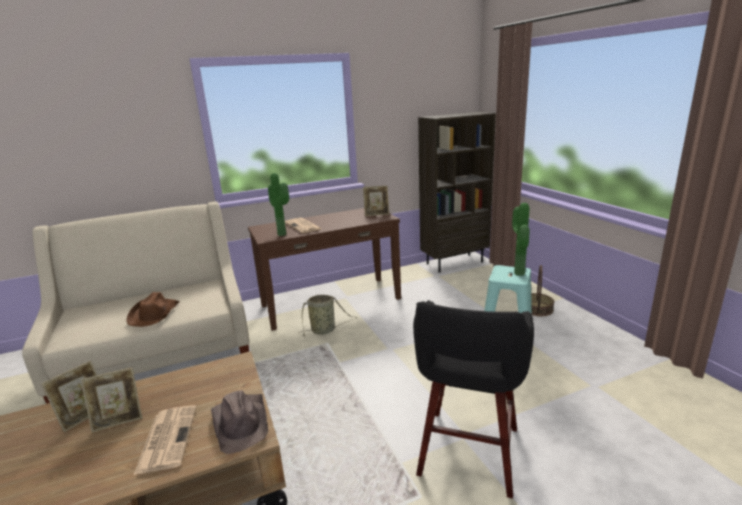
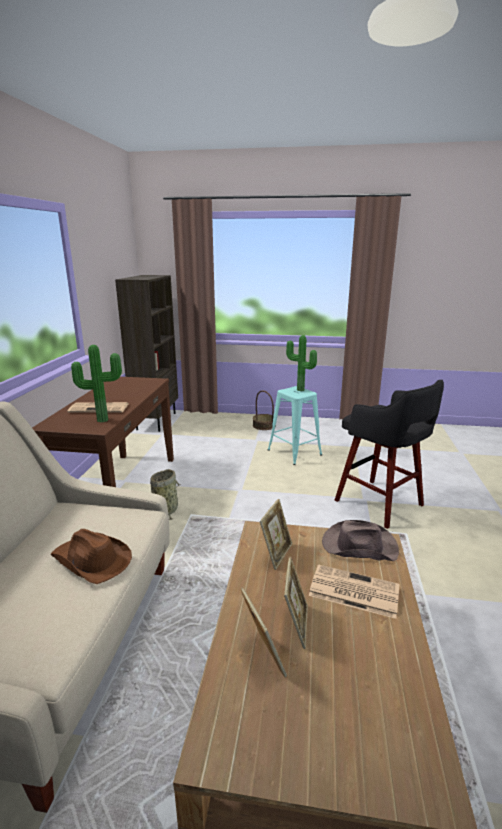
camera: 60 degrees left, 0 degrees up
(376, 214) = (138, 381): picture frame -> picture frame (276, 554)

